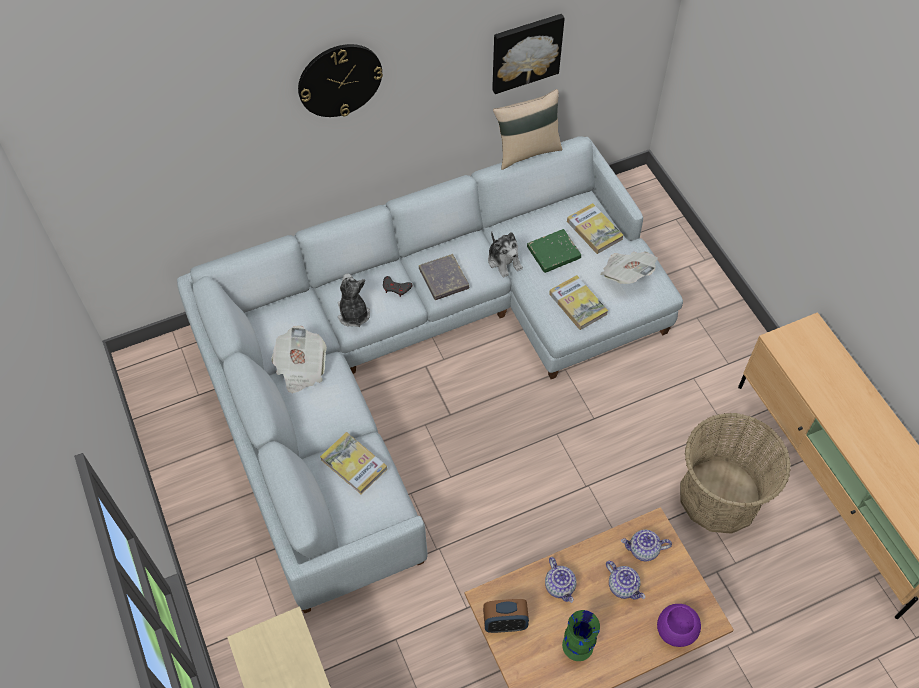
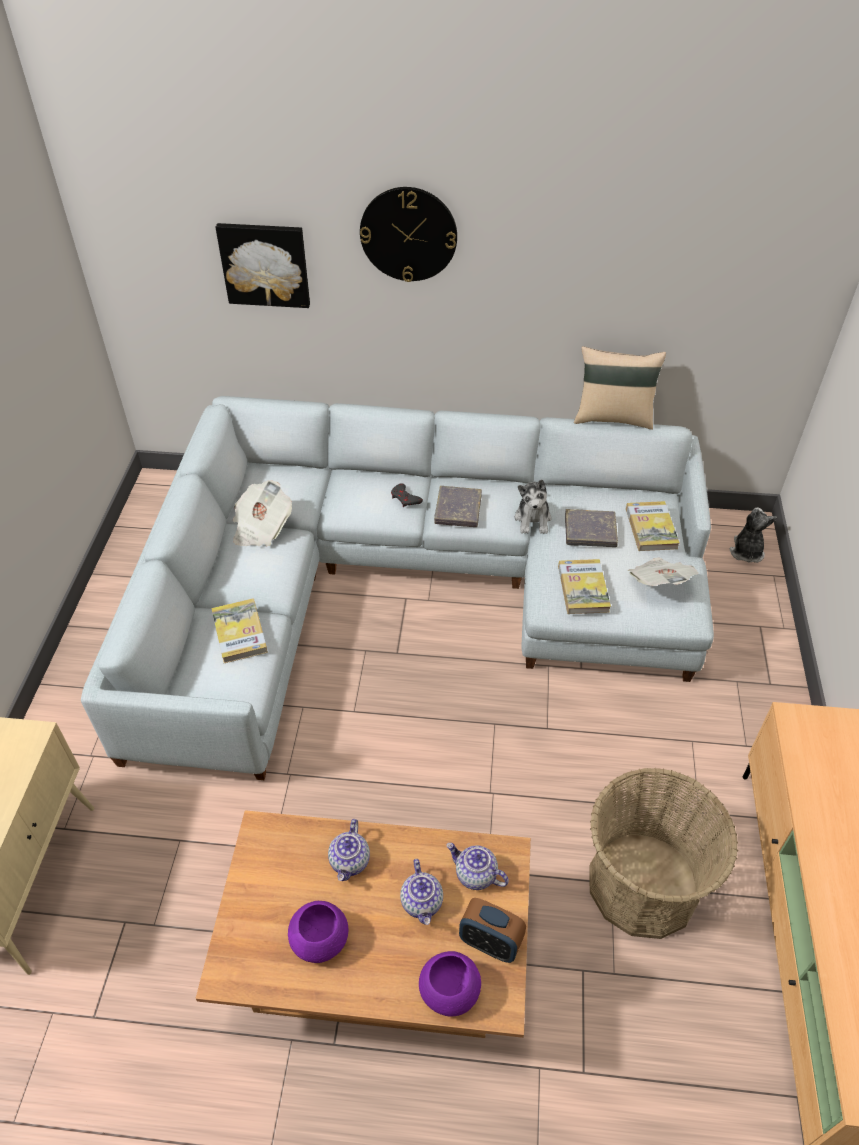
camera: 30 degrees right, 10 degrees down
(353, 314) = (347, 503): plush toy -> plush toy (746, 551)
(505, 623) = (260, 867): alarm clock -> alarm clock (490, 942)
(525, 52) = (635, 288): picture -> picture (265, 264)
(553, 253) = (590, 531): green book -> grey book
(578, 646) = (321, 940): green vase -> purple bowl

